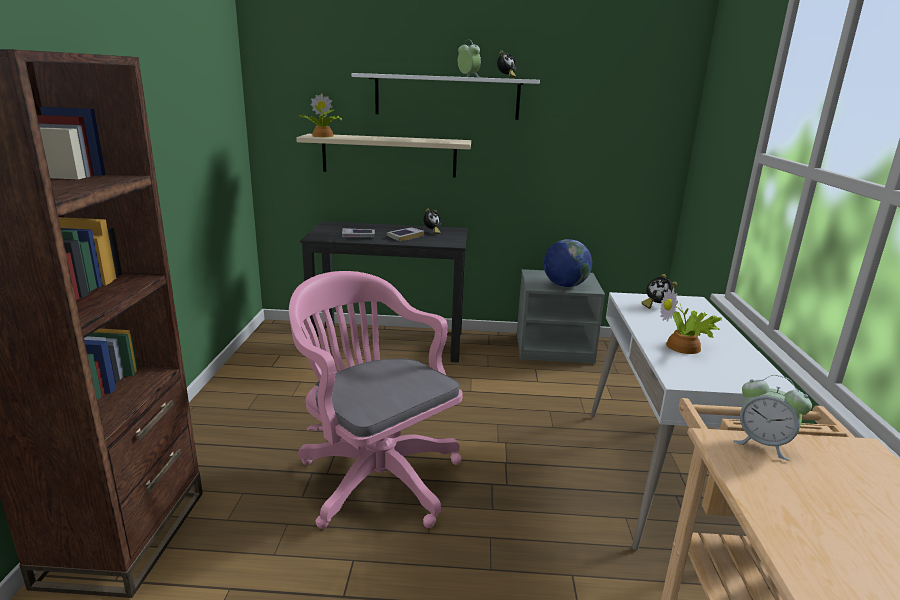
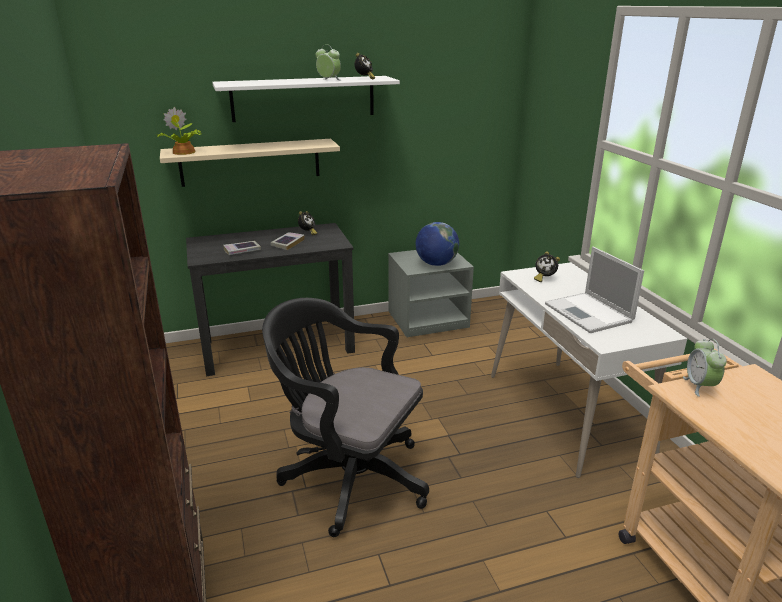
camera: 20 degrees left, 5 degrees up
(374, 474) = (348, 476): pink office chair -> black office chair
(685, 347) = (589, 313): potted plant -> laptop
(763, 444) = (700, 386): alarm clock -> alarm clock turned 75 degrees clockwise

